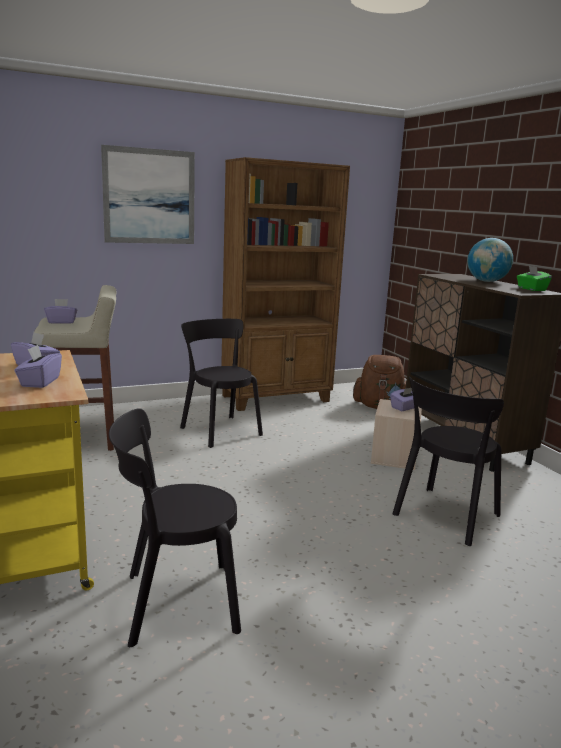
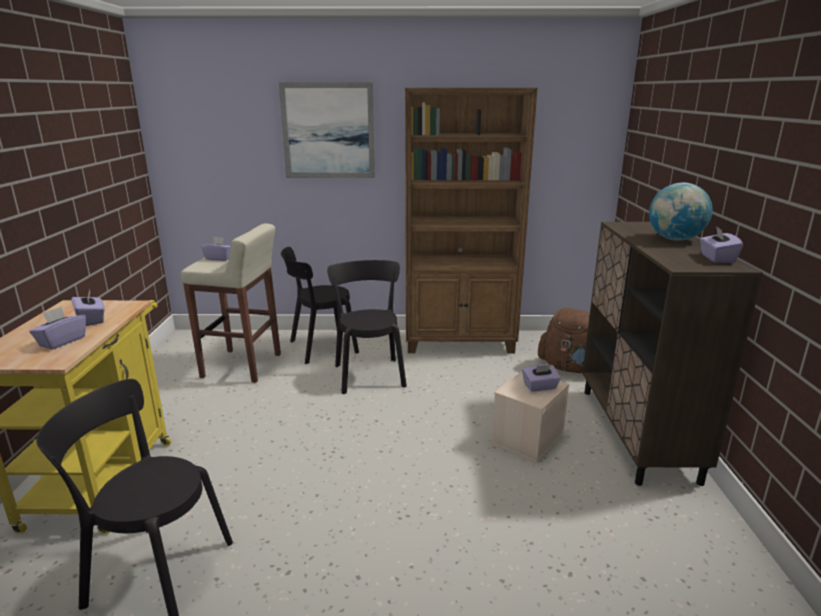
camera: 25 degrees right, 5 degrees up
(444, 517) = (515, 538): black chair -> black chair (320, 347)
(531, 289) = (716, 258): green tissue box -> purple tissue box

